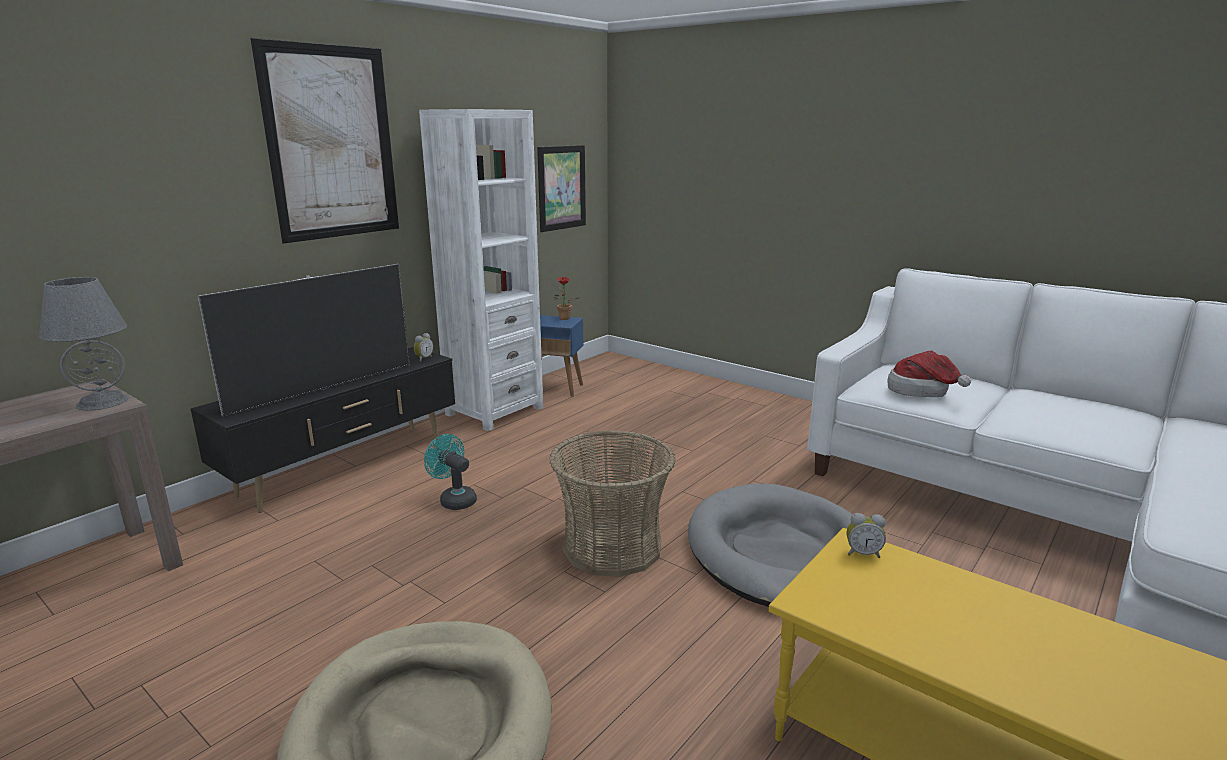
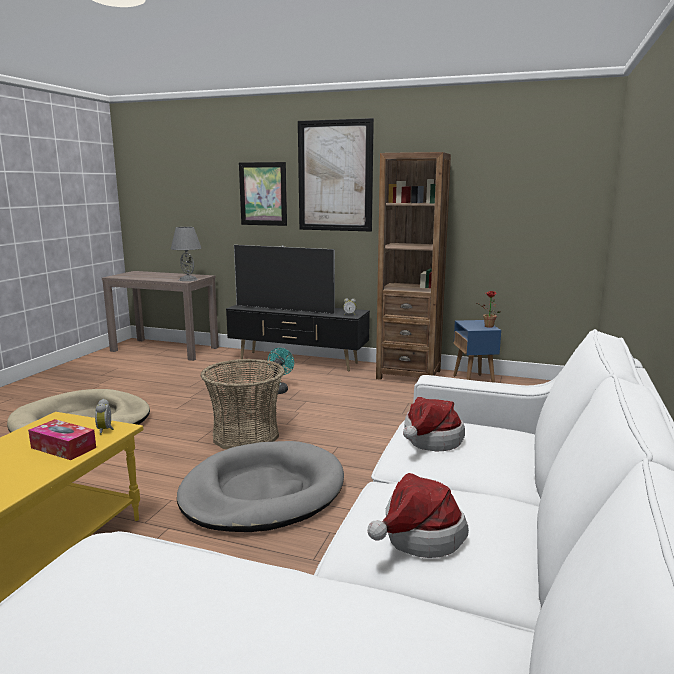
camera: 70 degrees right, 5 degrees down
(494, 411) = (408, 374): white bookcase -> brown bookcase
(561, 188) = (538, 219): picture -> picture (263, 194)
(927, 587) = (63, 448): none -> tissue box
(1096, 421) = (418, 536): none -> hat

